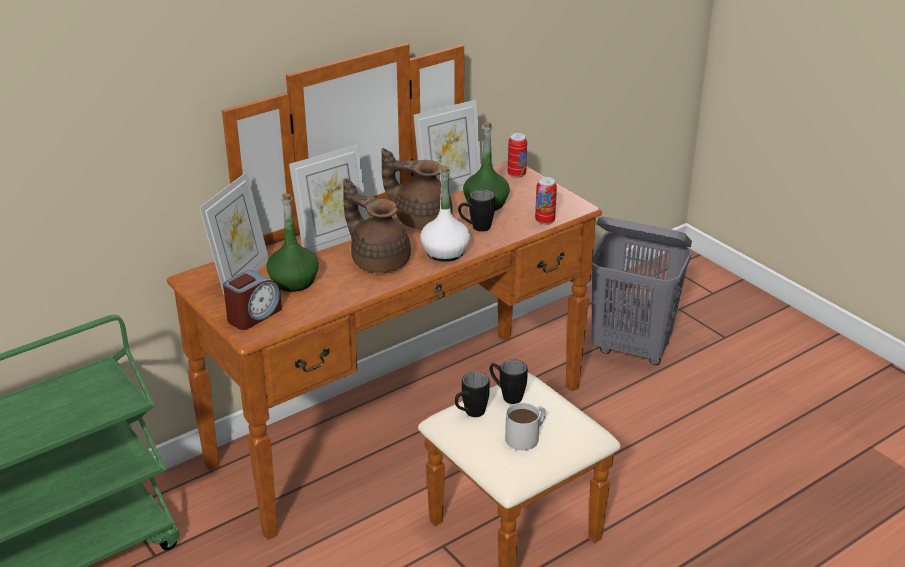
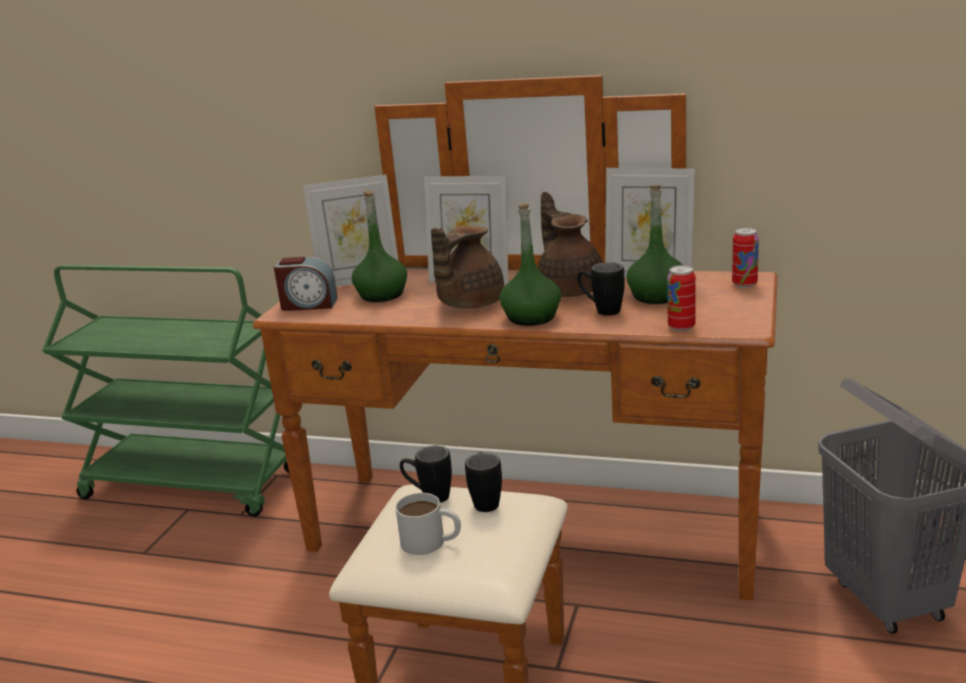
camera: 55 degrees right, 10 degrees down
(379, 260) = (468, 304): brown teapot -> brown teapot turned 150 degrees counterclockwise
(445, 252) = (531, 317): white bottle -> green bottle

